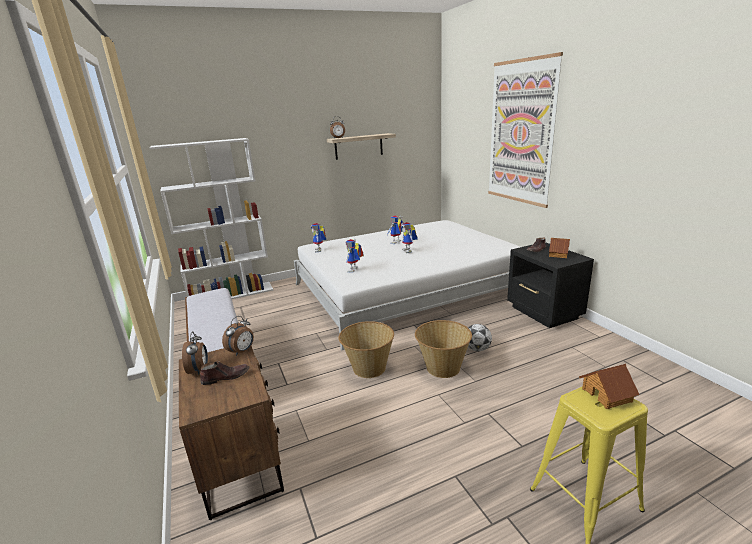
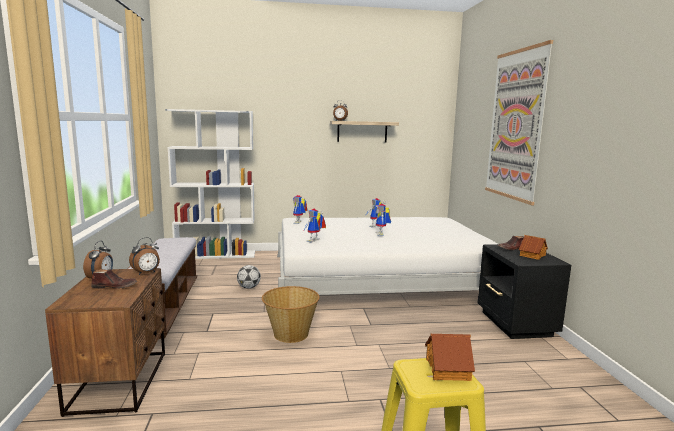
camera: 15 degrees right, 10 degrees down
(443, 367) = (364, 349): basket -> none
(477, 349) = (413, 341): football -> football (249, 287)

